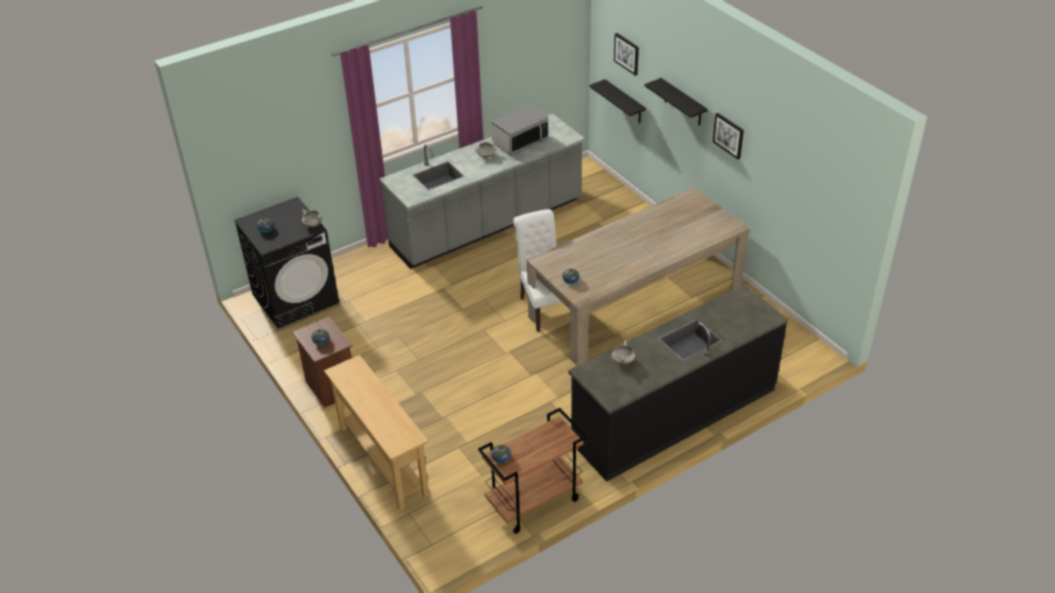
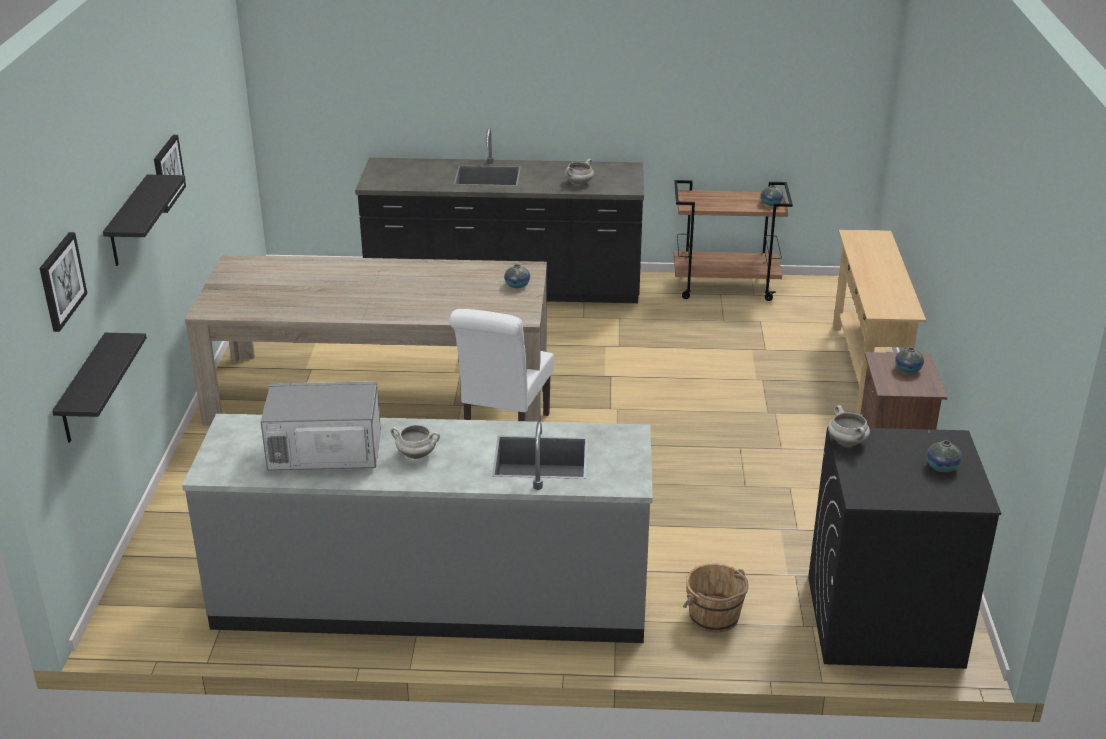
camera: 145 degrees left, 10 degrees down
(368, 268) = (714, 617): none -> brown bucket

